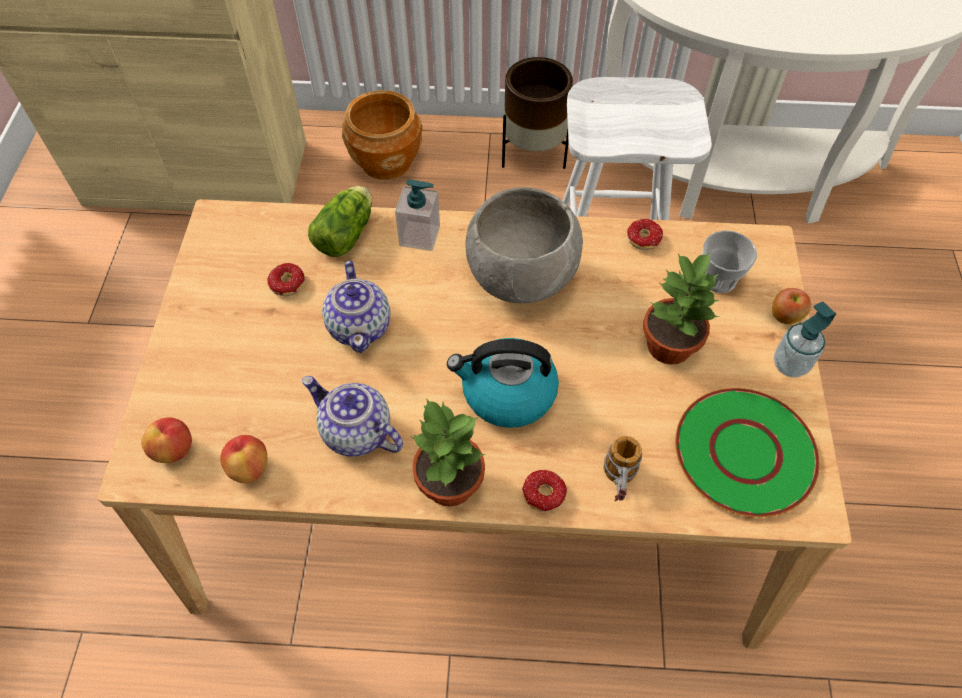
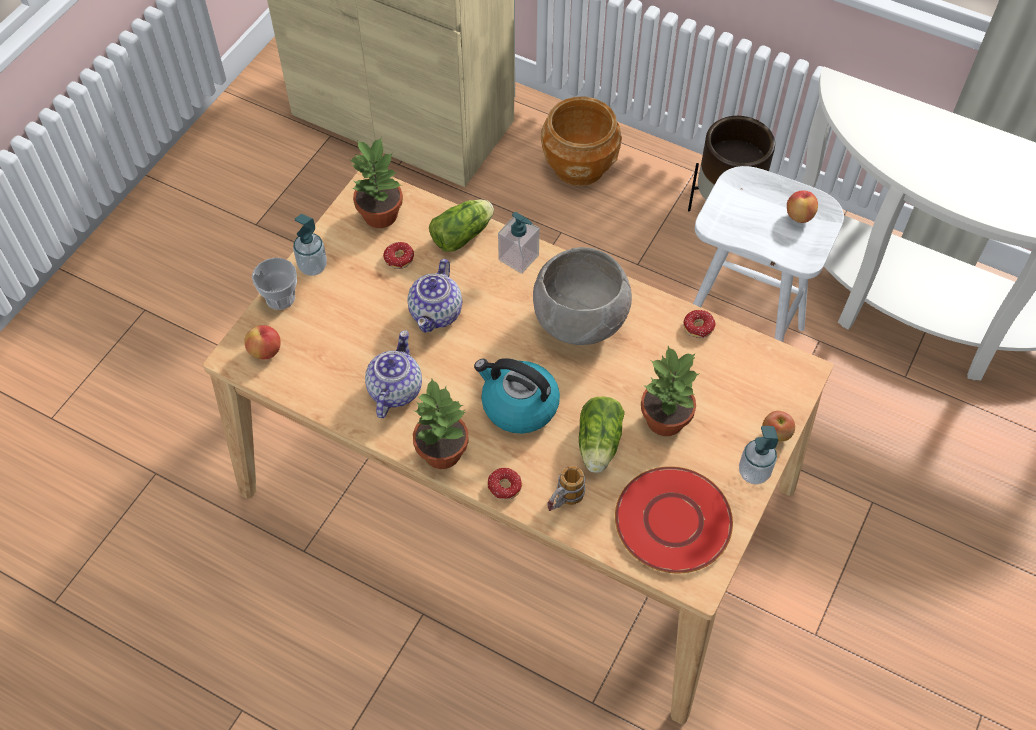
camera: 25 degrees right, 0 degrees up
(188, 328) = (313, 266): none -> soap dispenser
(242, 244) = (380, 214): none -> potted plant
(249, 467) = (310, 384): apple -> apple (799, 216)
(355, 432) = (394, 389): teapot -> teapot turned 45 degrees clockwise
(618, 402) = (598, 445): none -> lettuce
(718, 279) = (740, 384): cup -> cup (280, 298)
(744, 453) = (672, 521): green plate -> red plate

